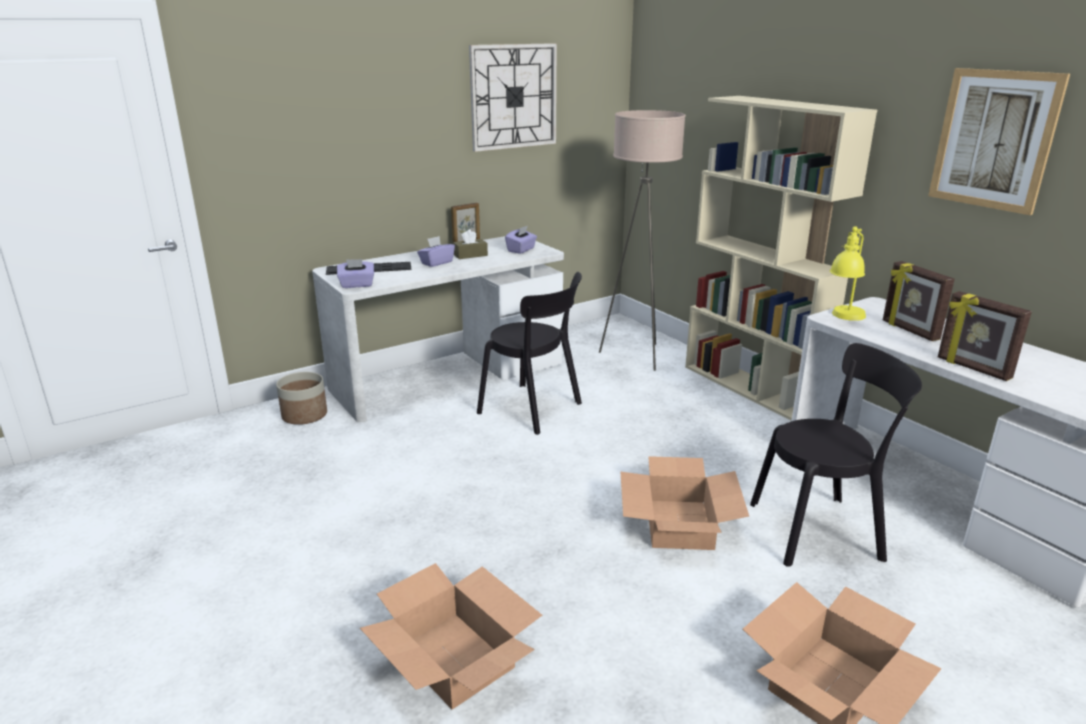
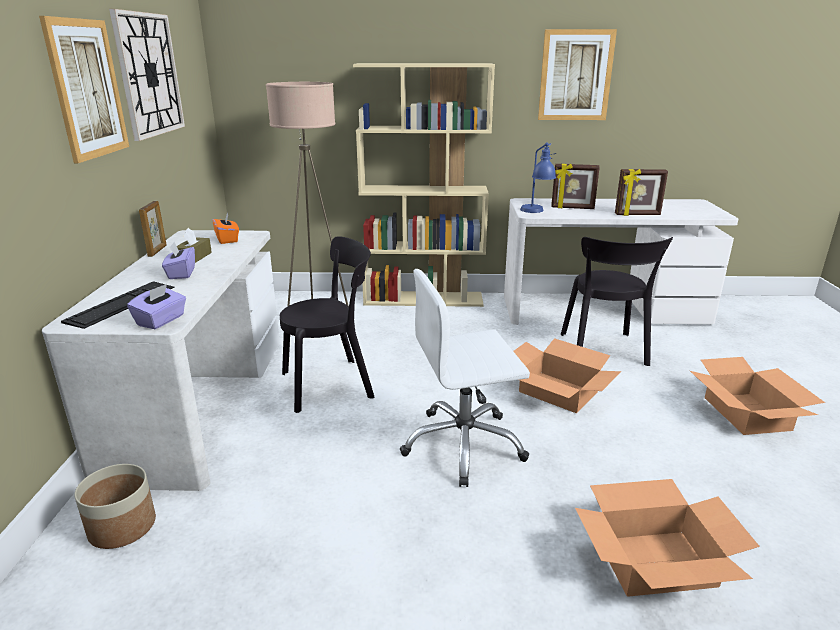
camera: 55 degrees left, 0 degrees up
(420, 108) = (87, 89): none -> picture
(519, 501) = (463, 445): none -> white office chair
(521, 250) = (227, 239): purple tissue box -> orange tissue box
(821, 530) = (603, 351): black chair -> black chair turned 150 degrees clockwise
(844, 319) = (536, 212): yellow table lamp -> blue table lamp

